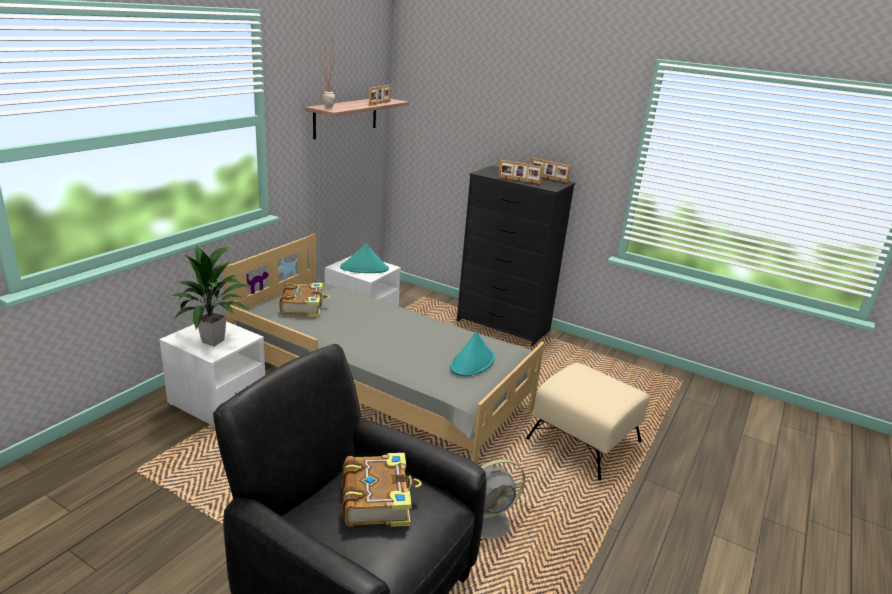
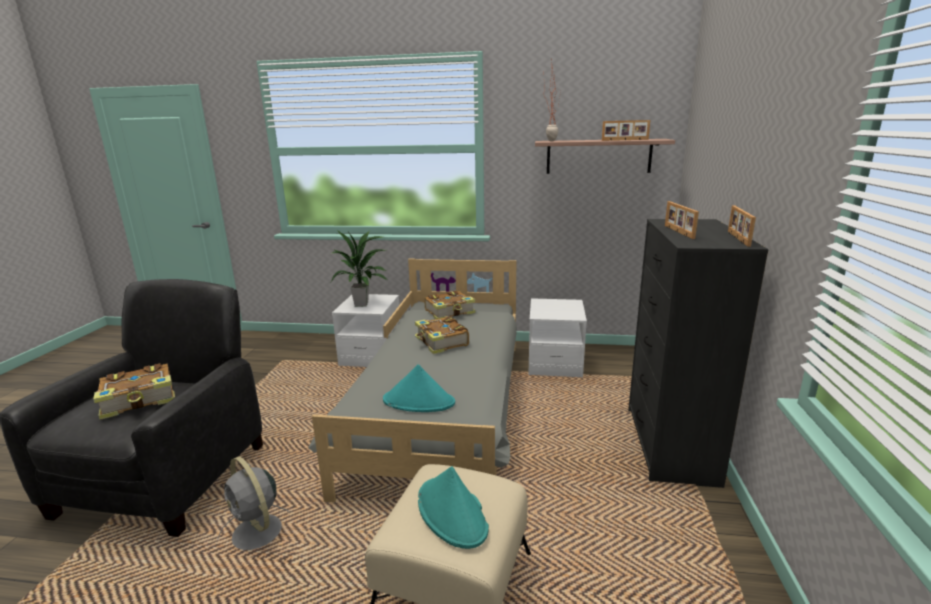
camera: 70 degrees right, 5 degrees down
(364, 268) = (554, 310): turquoise hat -> turquoise hat (452, 513)
(371, 328) = (441, 342): none -> book

